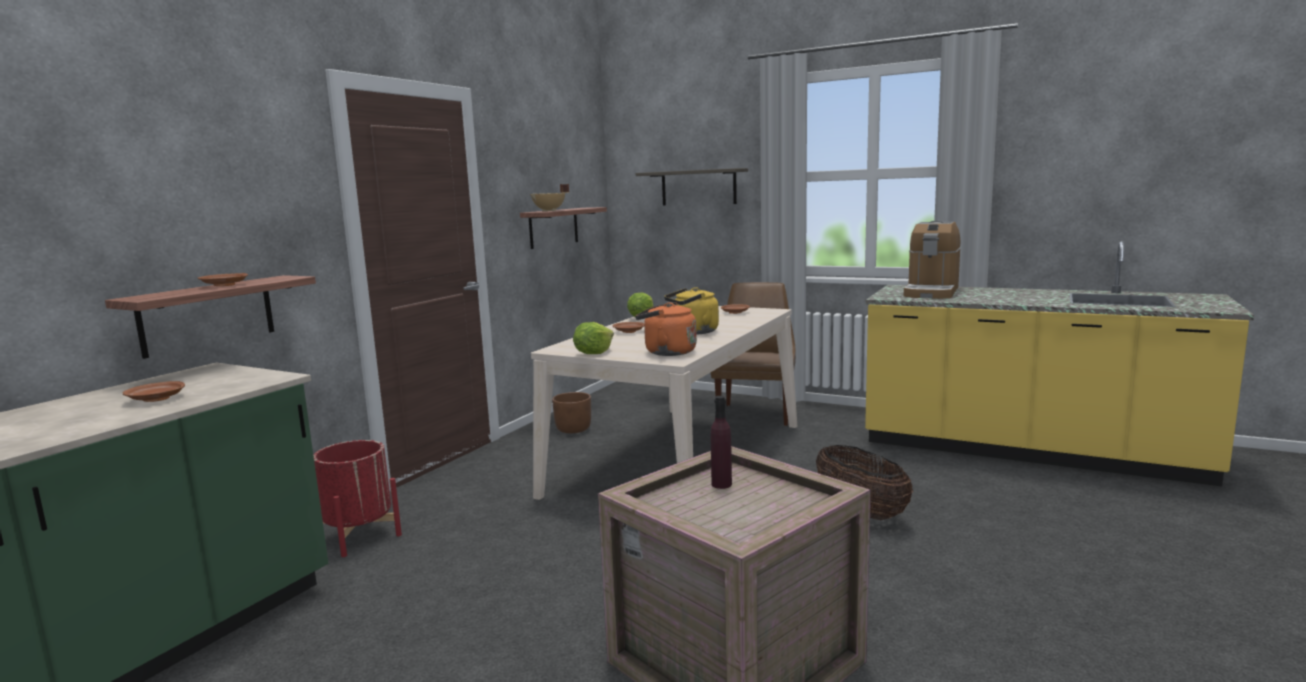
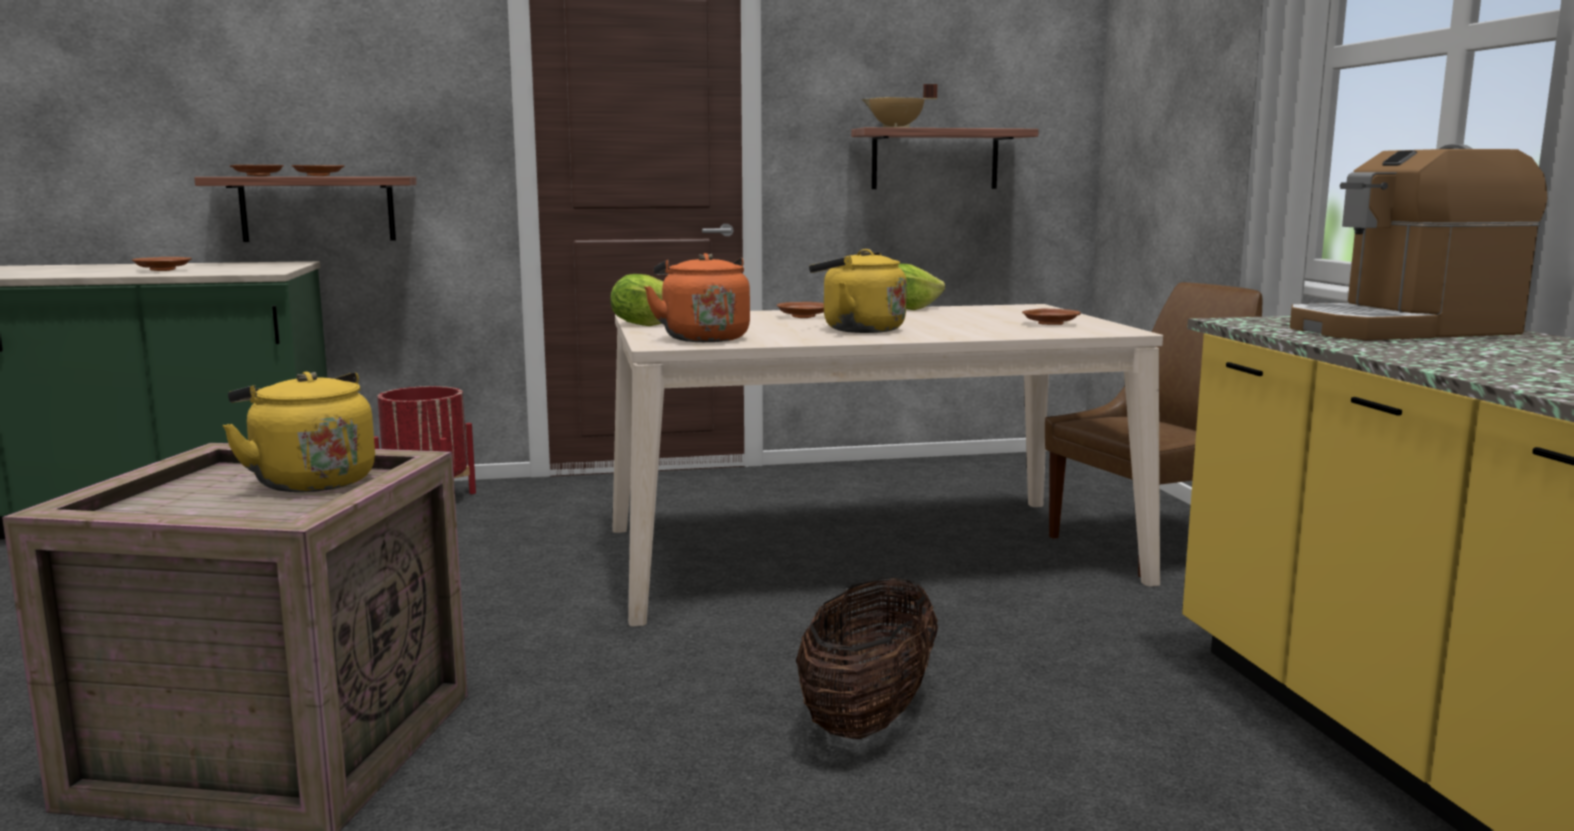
camera: 50 degrees right, 0 degrees up
(174, 292) = (259, 176): none -> brown plate
(573, 429) = (855, 483): brown planter -> none
(698, 187) = (1199, 92): shelf -> none
(721, 484) = (310, 481): purple bottle -> yellow kettle

